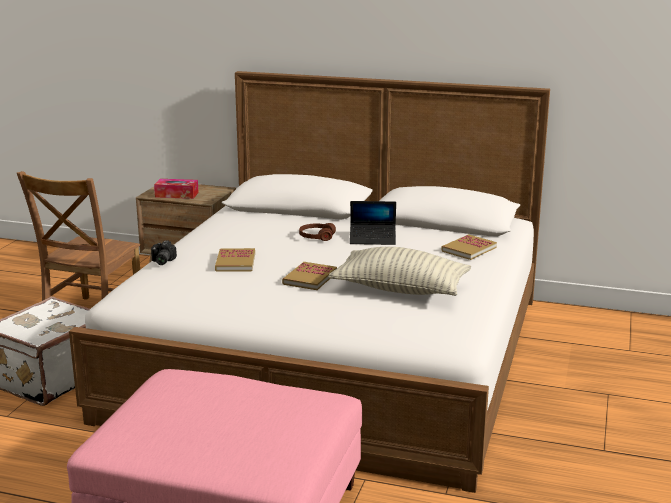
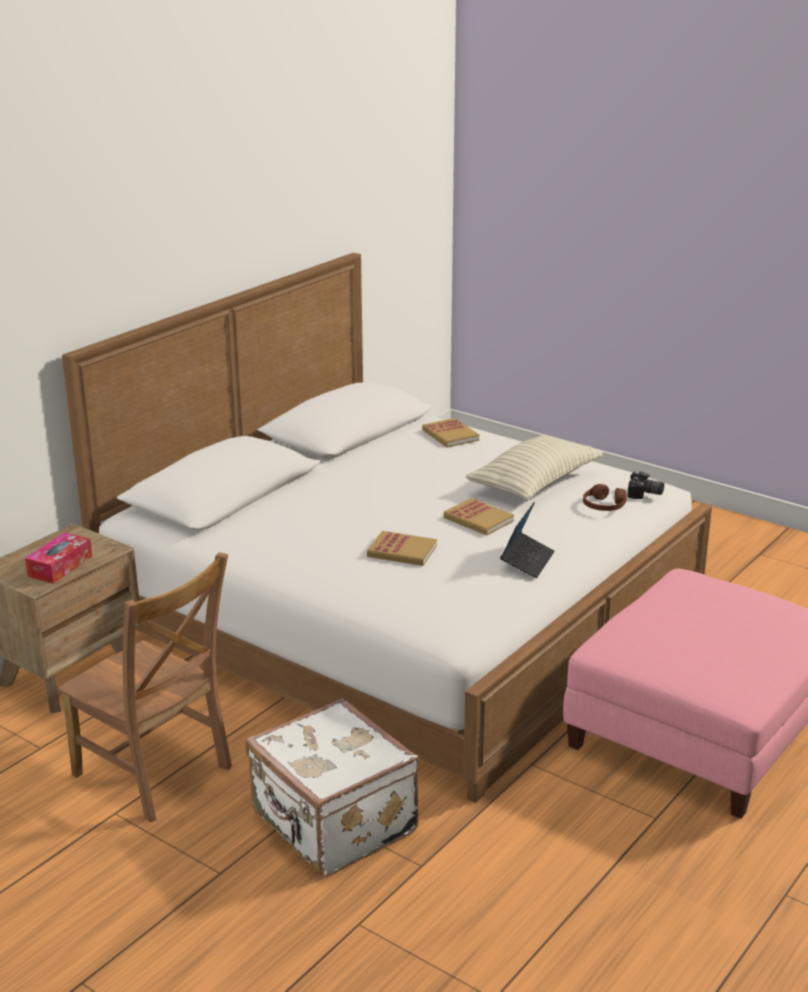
camera: 70 degrees left, 5 degrees up
(161, 261) = (361, 595): camera -> camera (645, 494)
(316, 237) = (353, 497): brown headphones -> brown headphones (603, 506)
(372, 239) = (385, 471): laptop -> laptop (527, 561)

